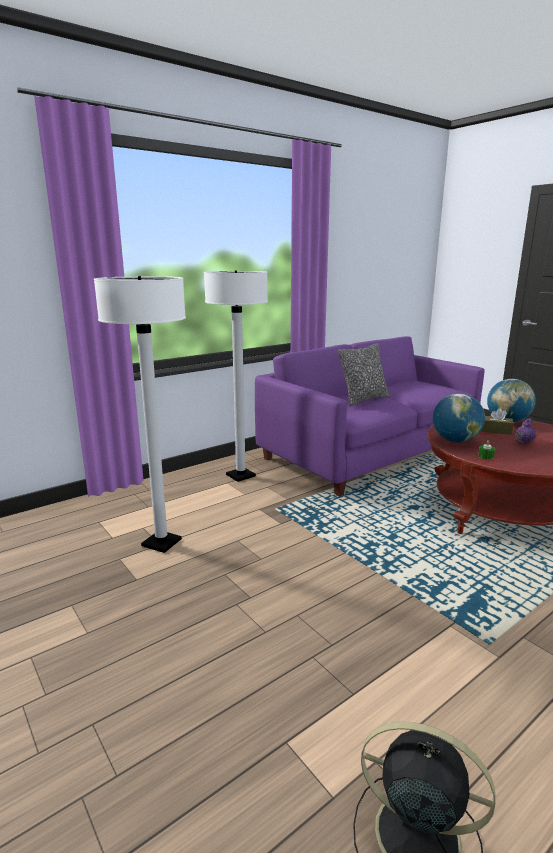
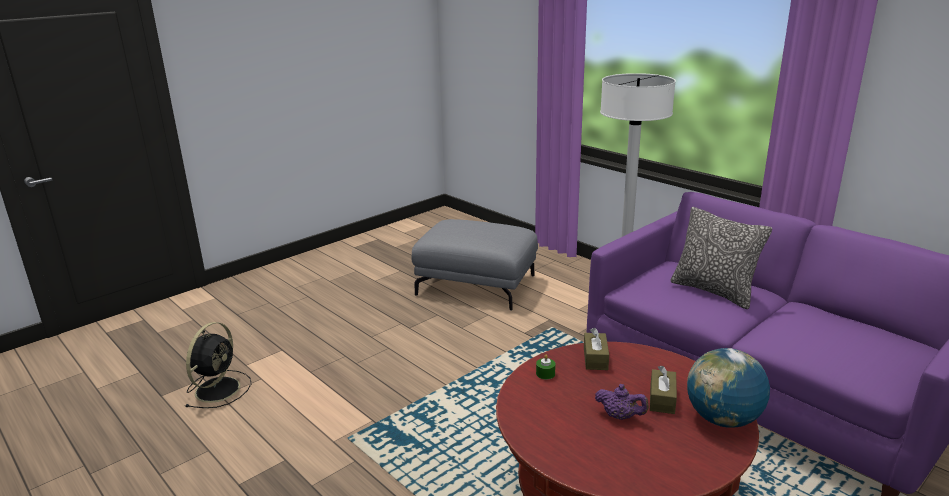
camera: 85 degrees right, 5 degrees up
(161, 543) = (477, 284): white floor lamp -> grey ottoman
(455, 441) = (595, 358): globe -> brown tissue box

